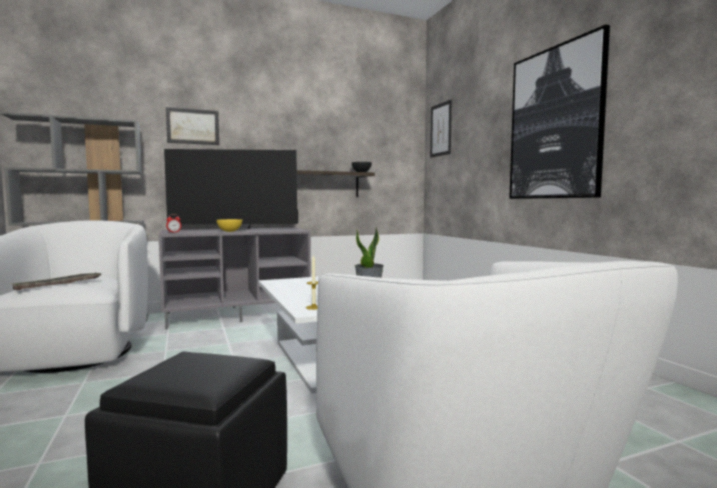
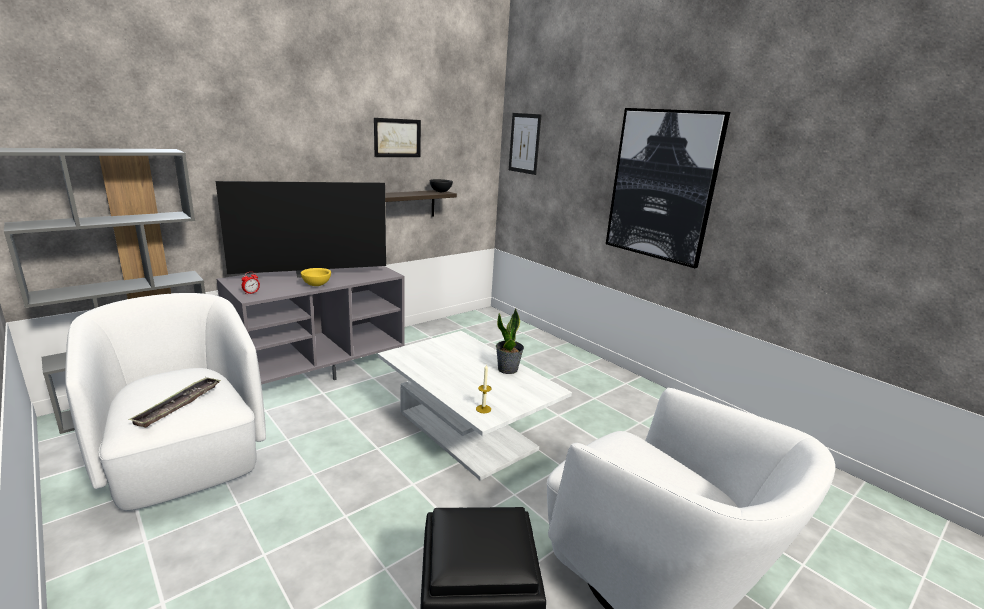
camera: 20 degrees left, 15 degrees up
(193, 126) = (244, 145): picture -> picture (397, 138)

